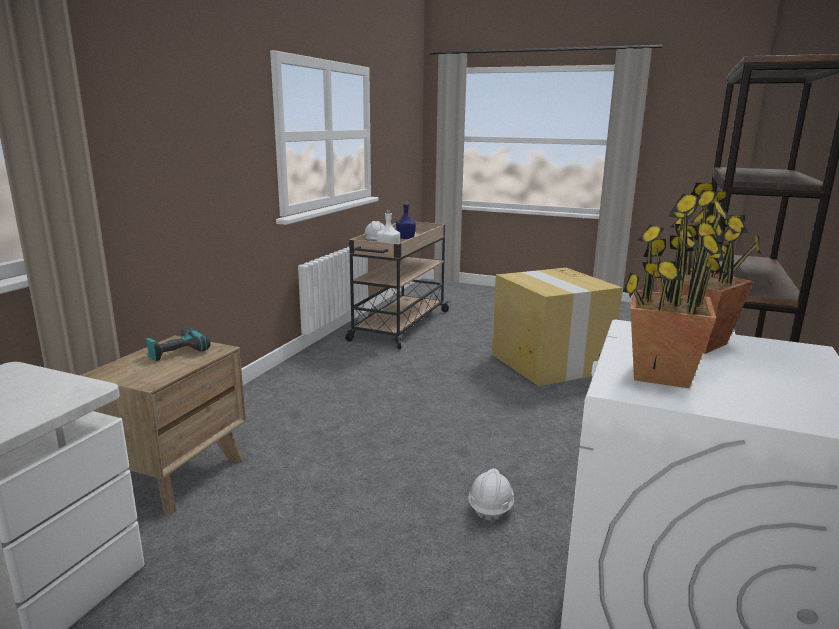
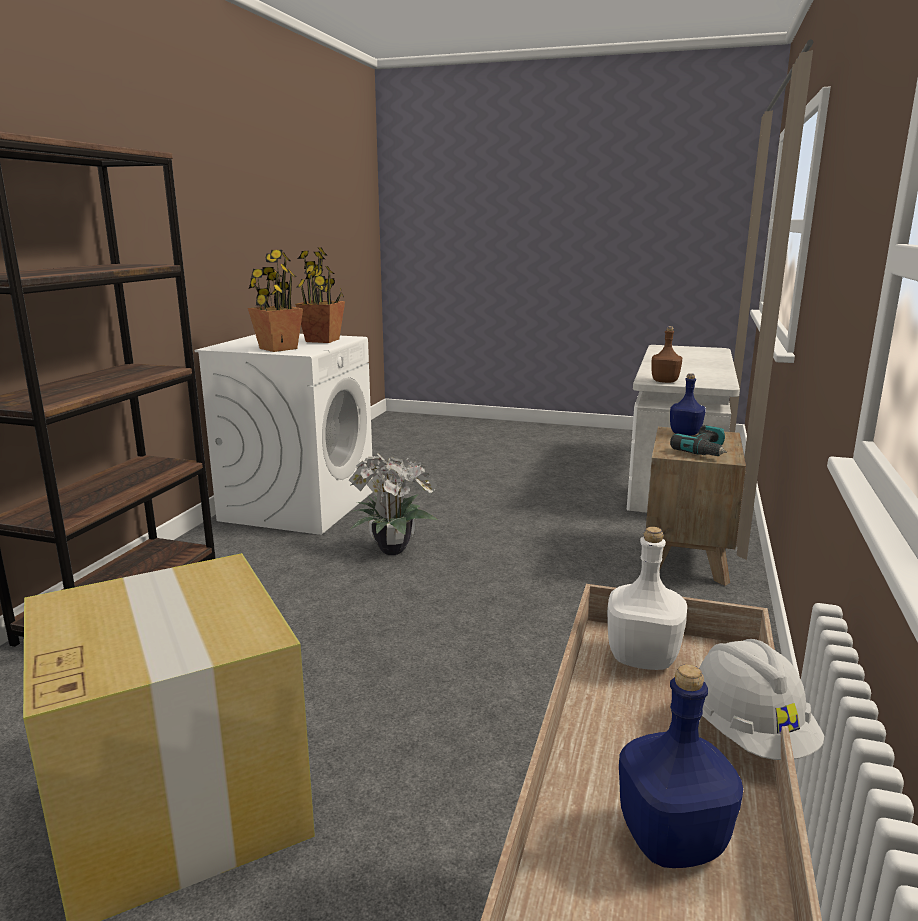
camera: 175 degrees right, 0 degrees up
(66, 385) = (665, 381): none -> brown bottle
(143, 376) = (685, 433): none -> blue bottle
(490, 508) = (390, 549): white hard hat -> potted plant

